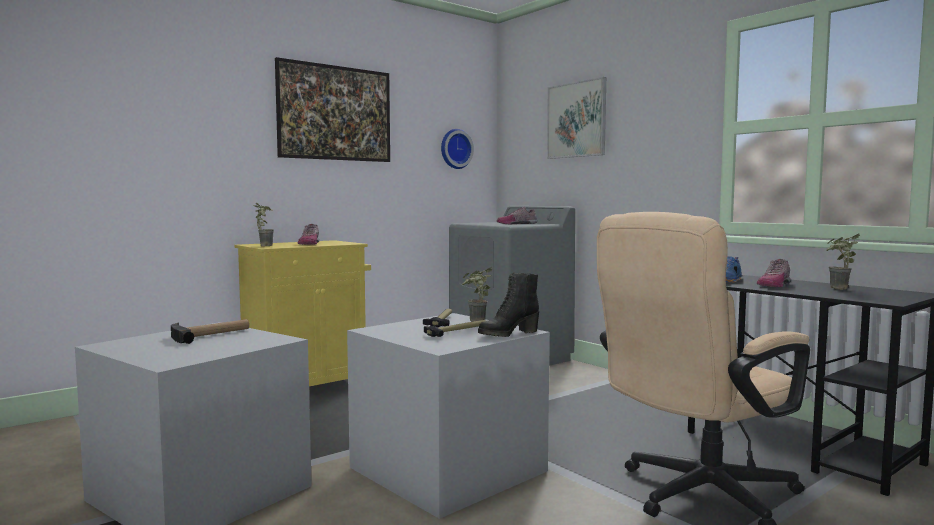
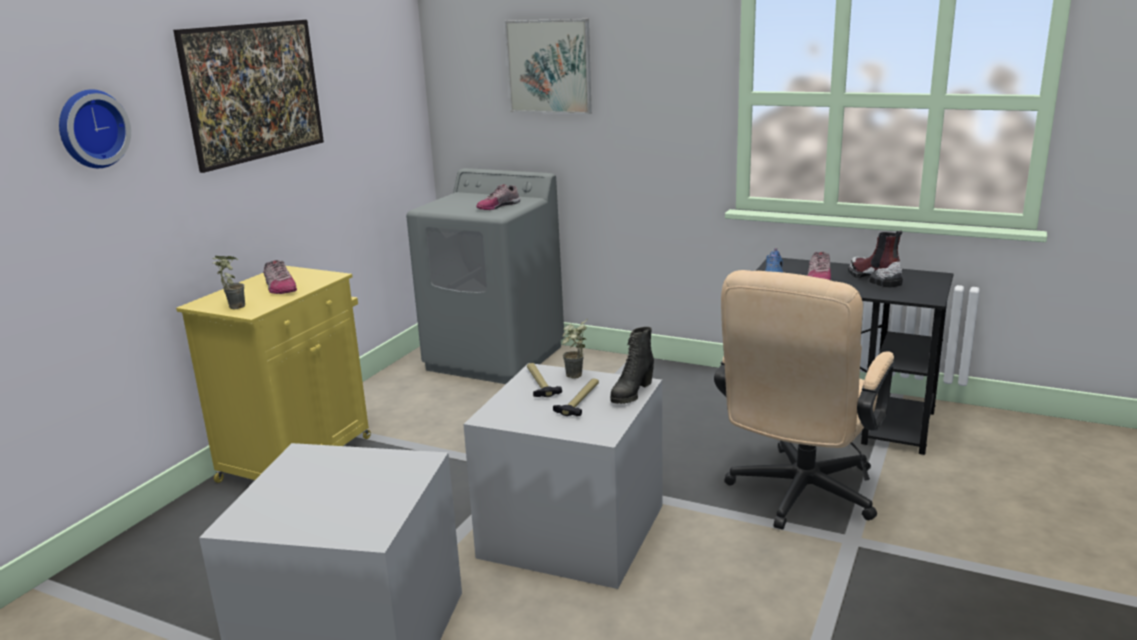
camera: 25 degrees left, 15 degrees up
(211, 335) = (328, 471): hammer -> none
(455, 149) = (386, 104): wall clock -> wall clock (90, 129)
(838, 289) = (873, 278): potted plant -> boot

